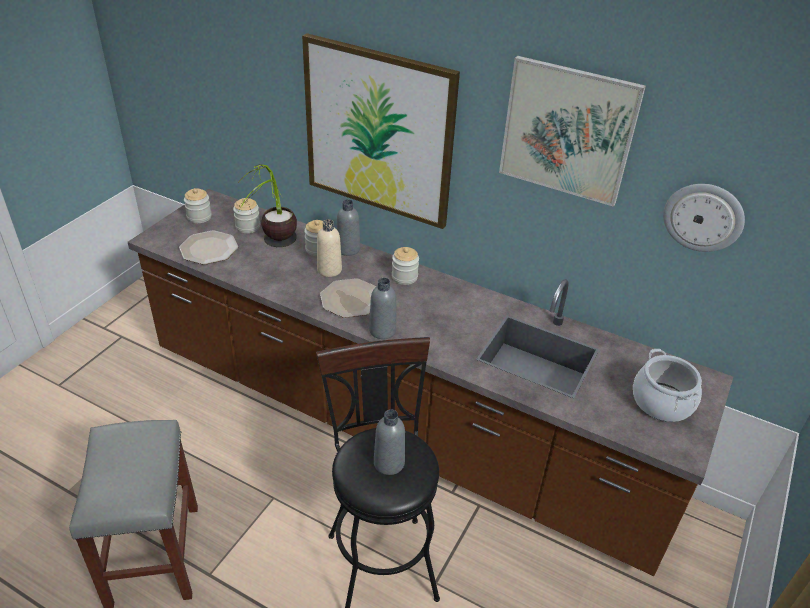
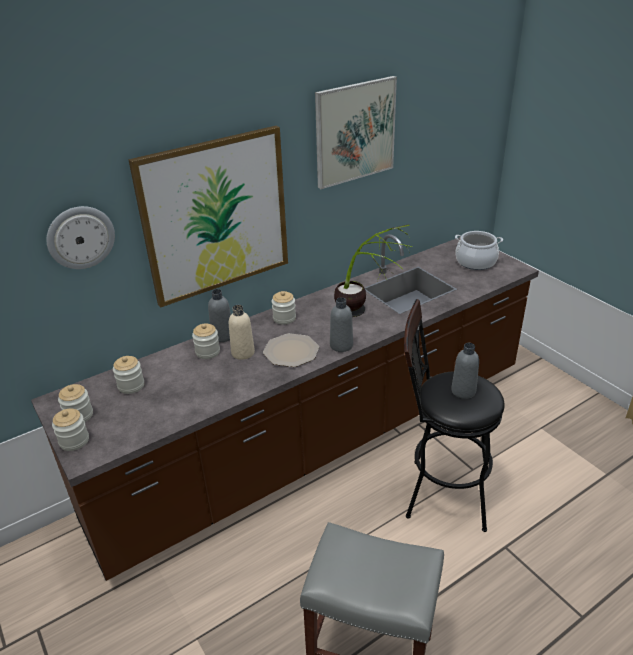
camera: 60 degrees left, 5 degrees down
(169, 227) = (74, 441): none -> jar
(209, 249) = (143, 418): plate -> none
(274, 249) = (184, 377): potted plant -> potted plant (366, 314)
(703, 217) = (434, 145): wall clock -> wall clock (80, 237)

